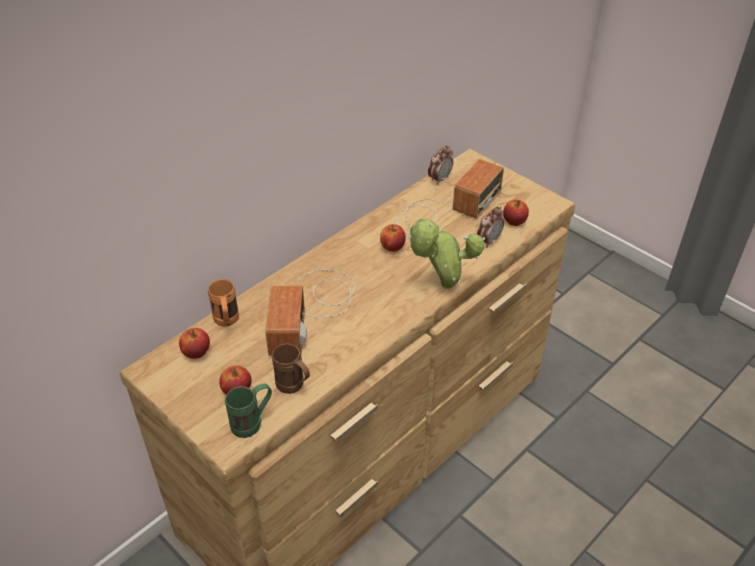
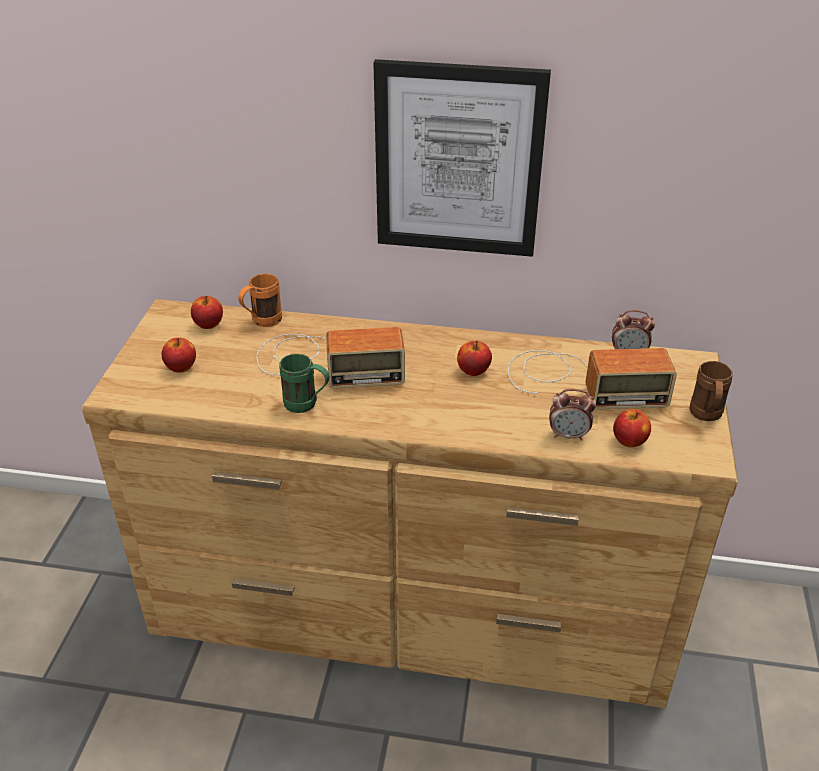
camera: 55 degrees right, 5 degrees down
(252, 423) = (149, 394): green mug -> green mug (307, 405)
(294, 387) = (213, 398): brown mug -> brown mug (706, 416)
(312, 310) = (326, 362): radio -> radio turned 150 degrees counterclockwise
(322, 109) = (458, 161): none -> picture
(442, 286) = (452, 432): potted plant -> none

